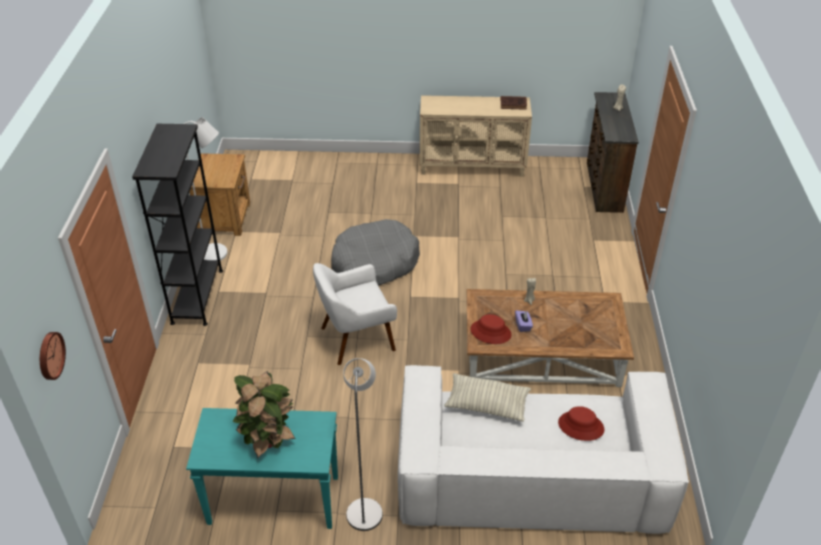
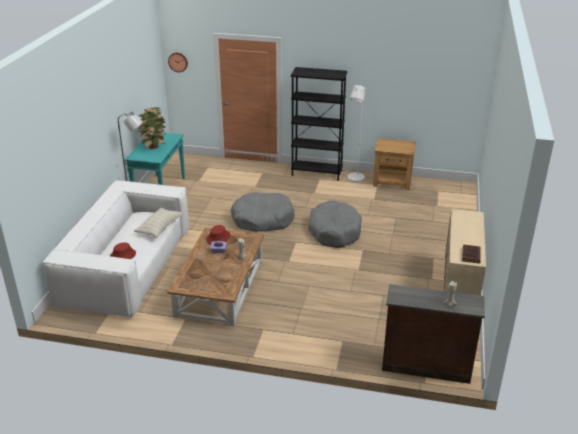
camera: 100 degrees right, 10 degrees down
(356, 338) = (262, 219): white armchair -> grey dog bed

